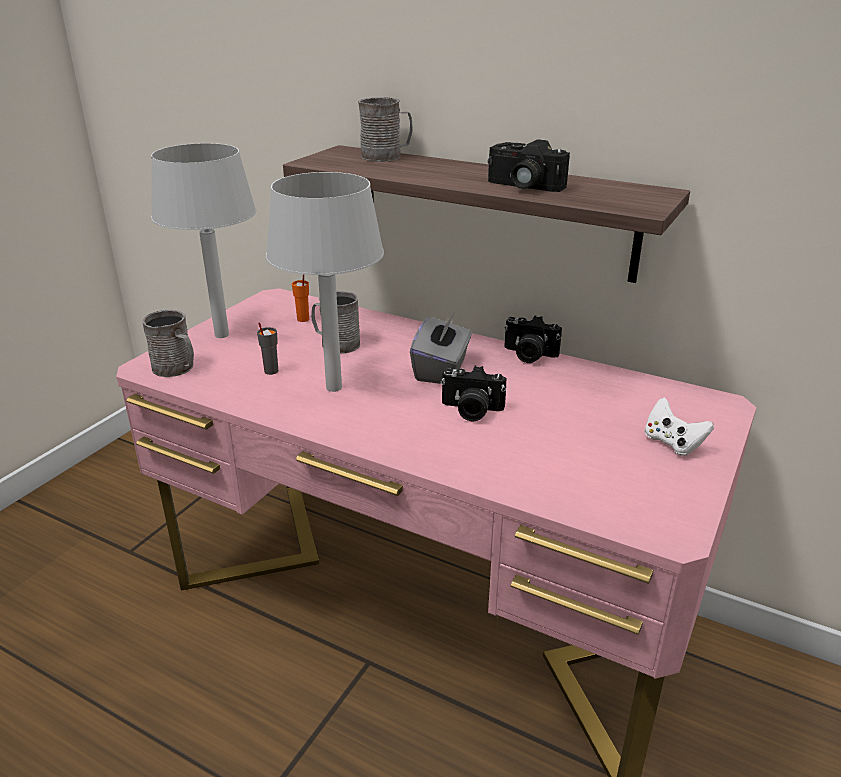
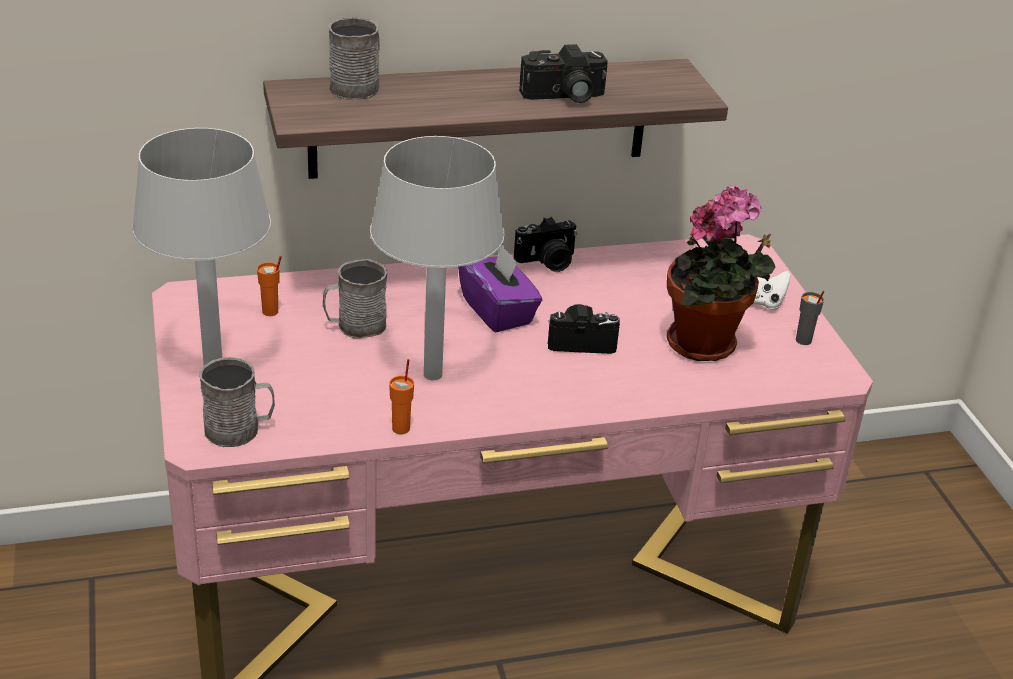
camera: 45 degrees left, 5 degrees up
(260, 408) = (401, 428): none -> orange cup
(270, 371) = (343, 386): grey cup -> grey cup (803, 341)
(441, 370) = (498, 311): grey tissue box -> purple tissue box
(471, 411) = (581, 342): camera -> camera turned 150 degrees counterclockwise
(572, 456) = (706, 346): none -> potted plant

